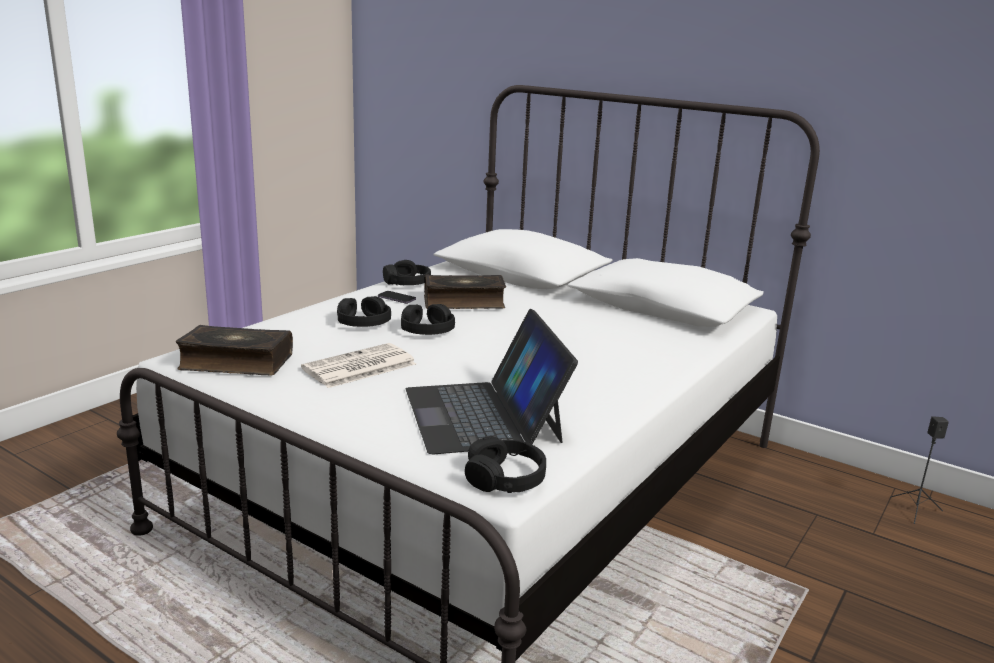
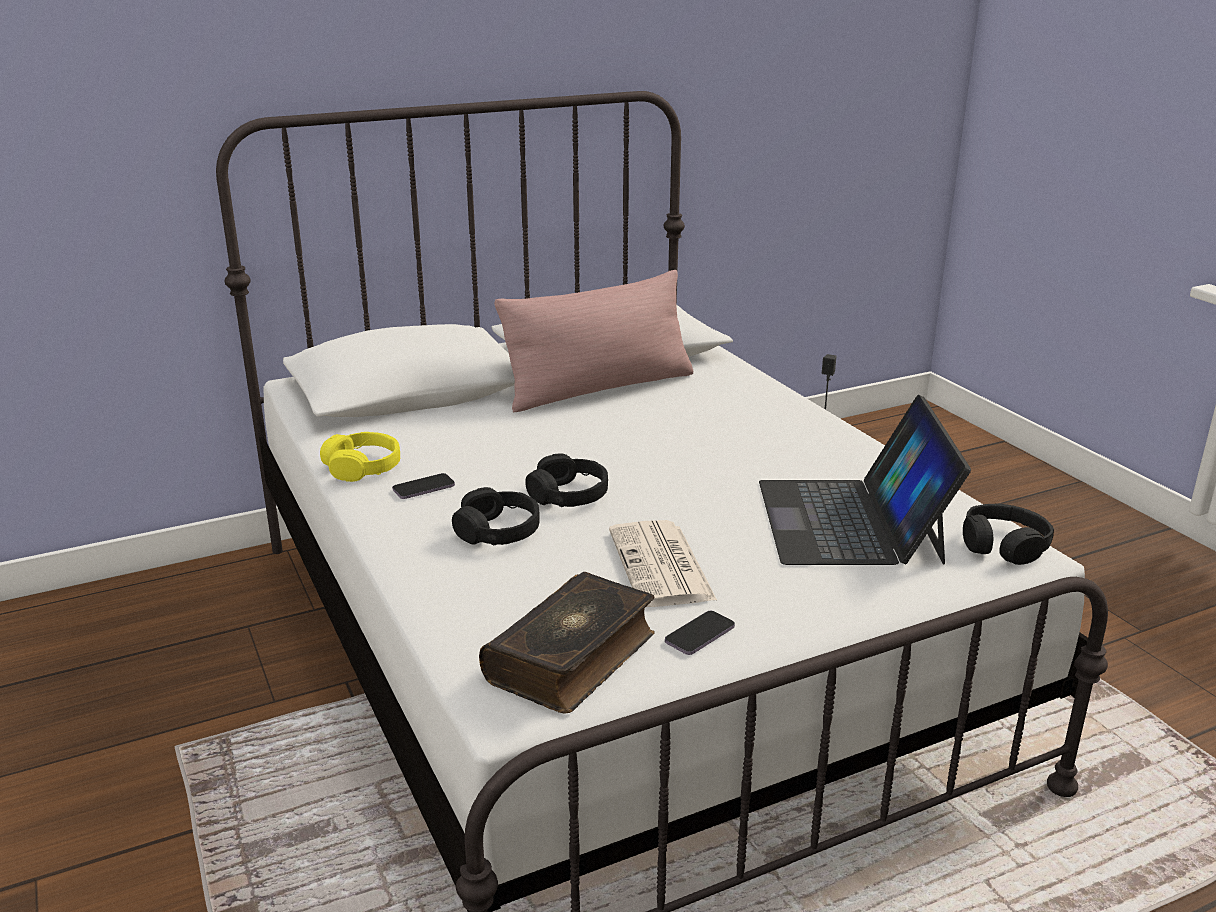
camera: 60 degrees left, 5 degrees up
(281, 389) = (700, 635): none -> phone
(407, 283) = (363, 467): black headphones -> yellow headphones
(464, 302) = (488, 449): book -> none
(483, 414) = (850, 521): laptop -> laptop turned 75 degrees clockwise
(597, 312) = (599, 388): none -> pink pillow

